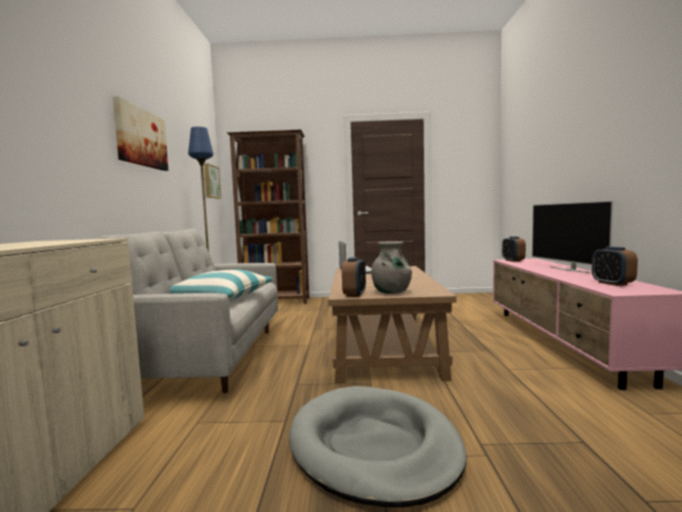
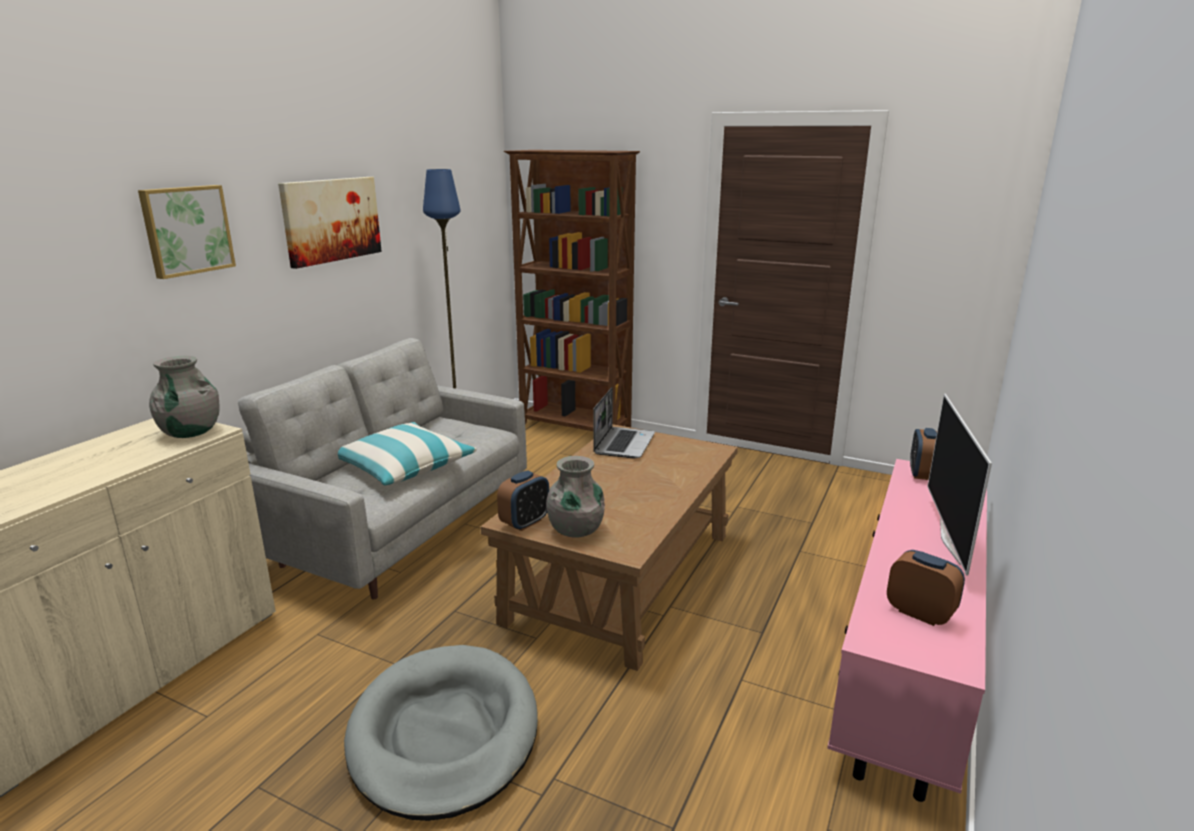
camera: 25 degrees right, 15 degrees up
(79, 240) = (191, 432): none -> grey vase
(211, 181) = (484, 229): picture -> picture (186, 230)
(612, 283) = (920, 613): alarm clock -> alarm clock turned 120 degrees clockwise

